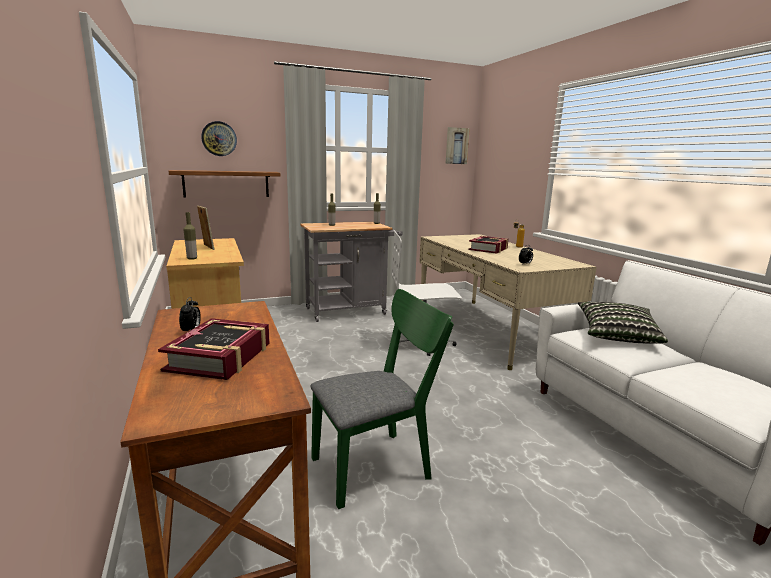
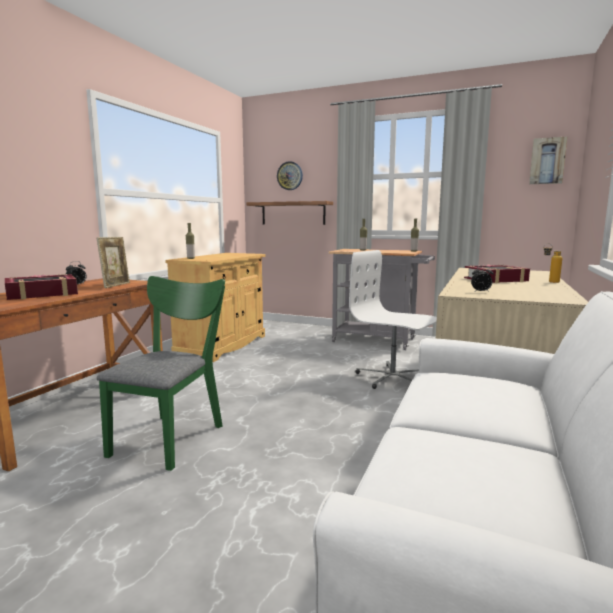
camera: 45 degrees right, 5 degrees down
(207, 247) = (225, 255): picture frame -> picture frame (116, 285)
(378, 464) = (172, 436): green chair -> green chair turned 90 degrees counterclockwise
(617, 335) = (479, 387): pillow -> none

